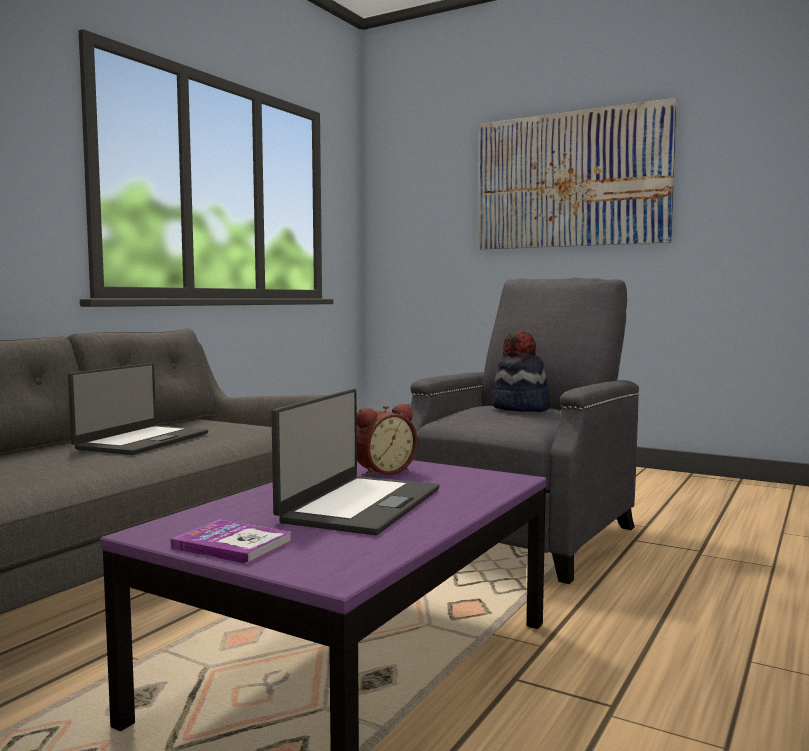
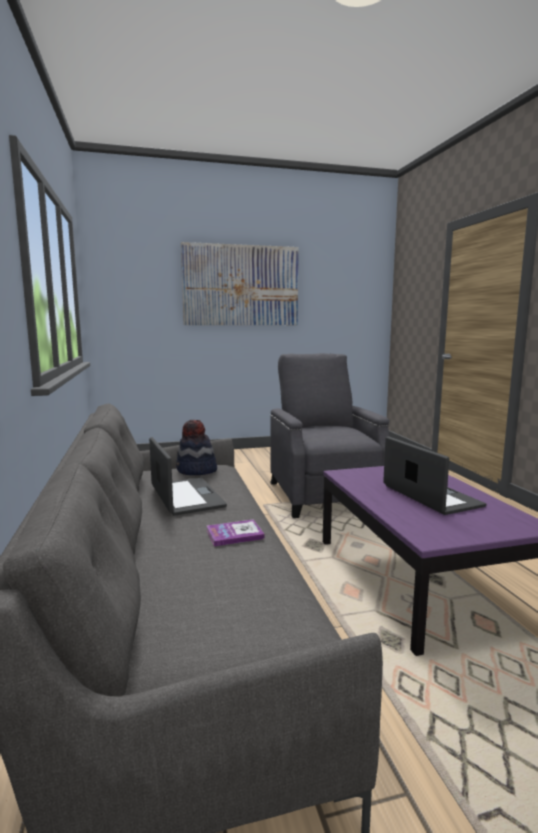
camera: 45 degrees left, 5 degrees up
(232, 545) = (471, 530): book -> book (234, 534)
(382, 471) = (371, 477): alarm clock -> none
(520, 408) = (332, 428): hat -> hat (196, 471)

